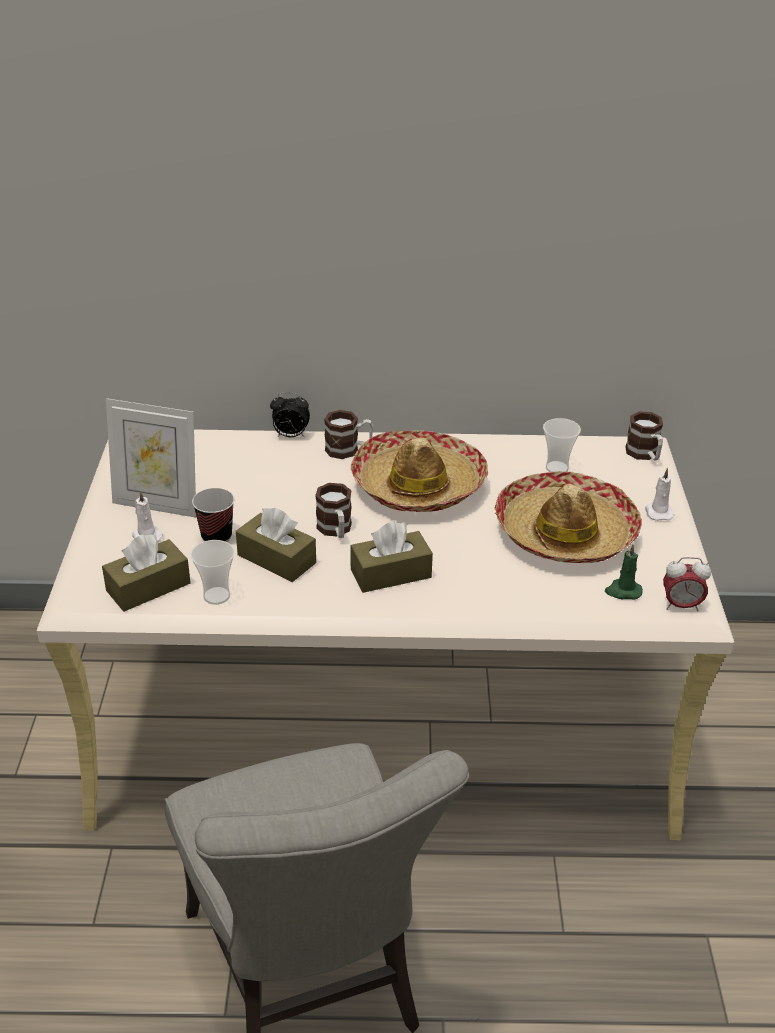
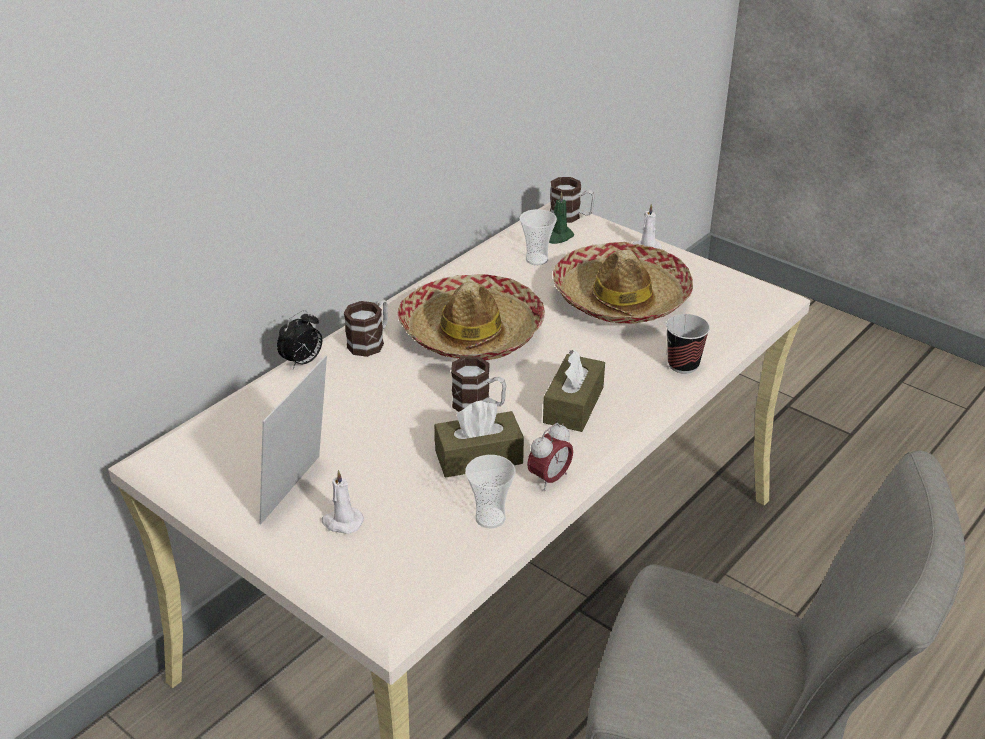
camera: 50 degrees left, 0 degrees up
(148, 587) = (426, 556): brown tissue box -> none
(157, 505) = (300, 492): picture frame -> picture frame turned 150 degrees clockwise
(216, 537) = (400, 477): cup -> cup (683, 365)
(623, 591) = (718, 311): green candle -> green candle (558, 237)
(681, 605) = (760, 296): alarm clock -> alarm clock (549, 479)

